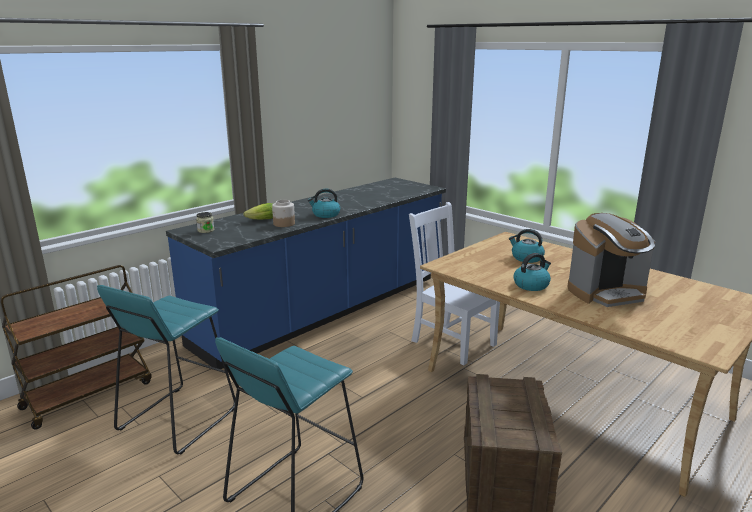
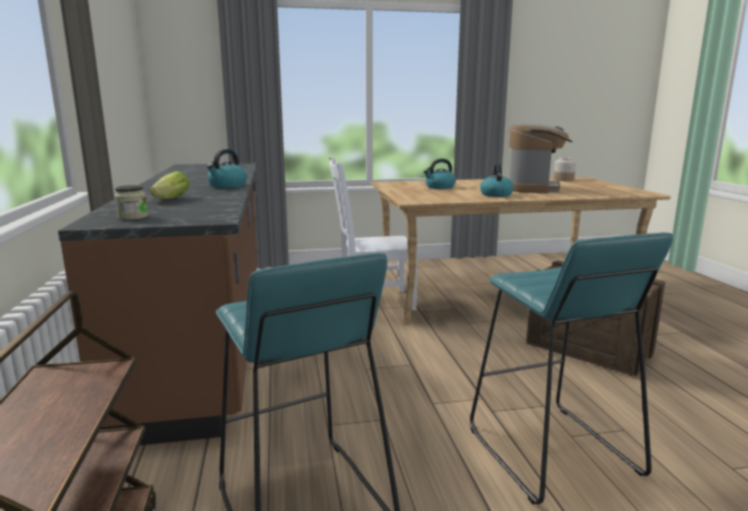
camera: 55 degrees left, 5 degrees down
(284, 224) = (213, 196): jar -> jar (564, 179)
(326, 310) = (208, 330): blue counter -> brown counter

